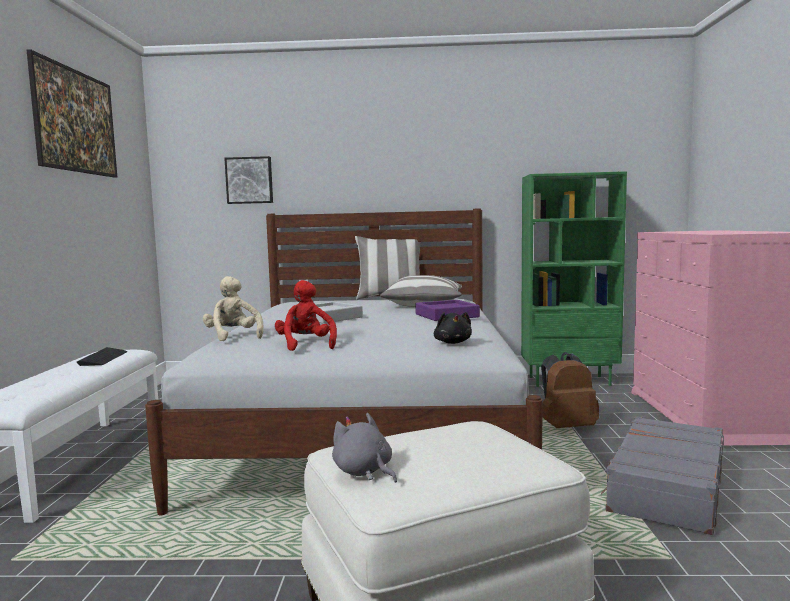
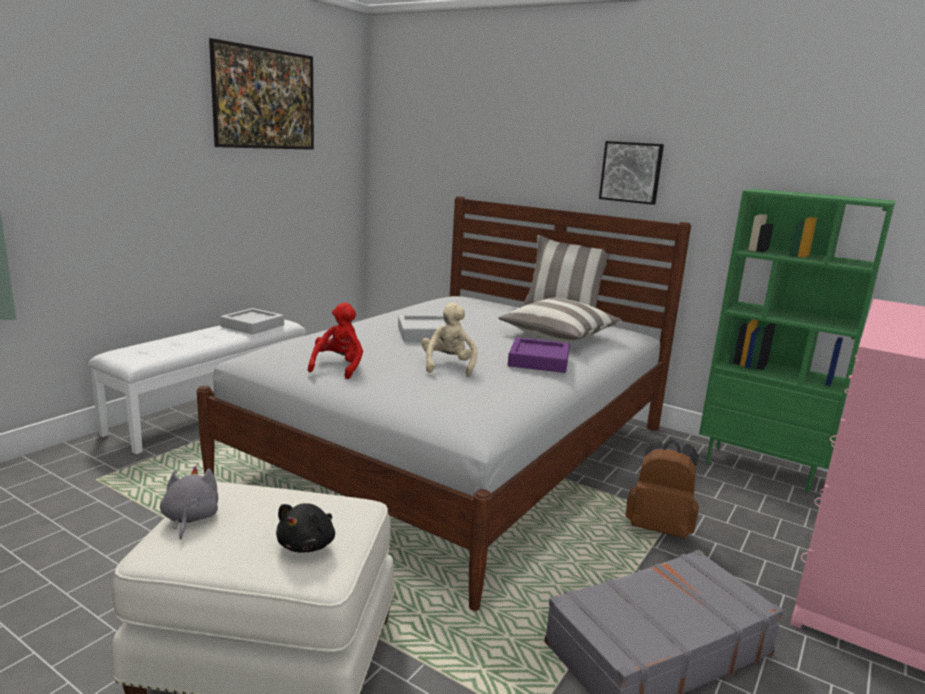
camera: 30 degrees right, 10 degrees up
(103, 358) = (252, 326): keyboard -> grey tray
(233, 337) = (307, 339): beige plush toy -> beige plush toy (448, 366)
(249, 180) = (447, 157): picture -> picture (631, 172)
(452, 342) = (456, 404): black plush toy -> black plush toy (308, 544)

